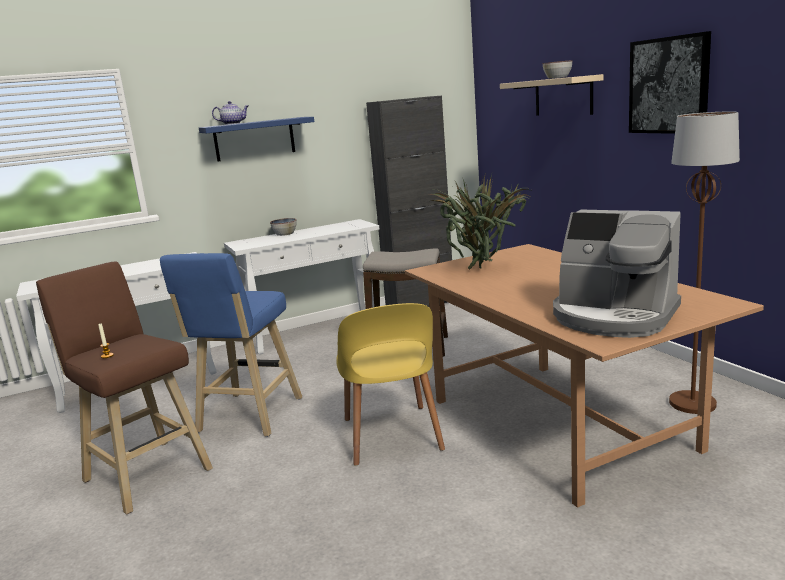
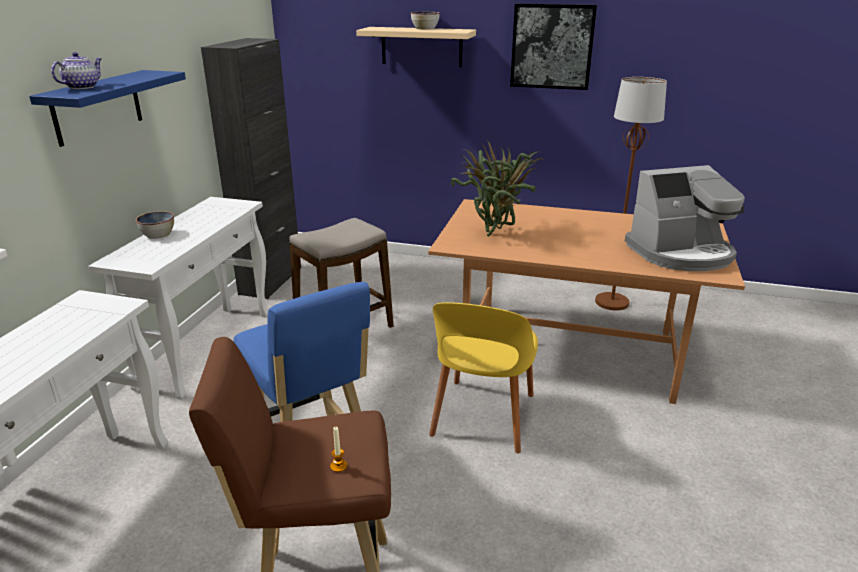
camera: 50 degrees left, 10 degrees up
(391, 436) = (482, 417): yellow chair -> yellow chair turned 75 degrees clockwise

